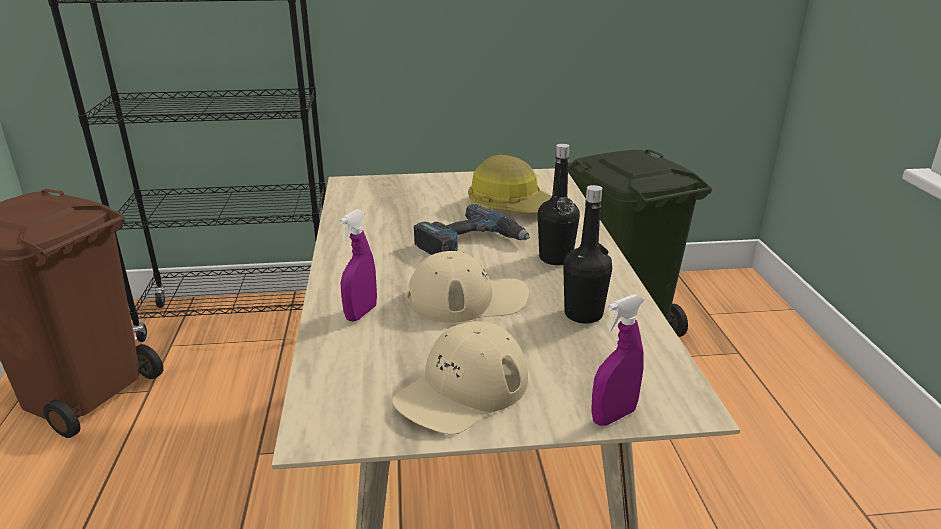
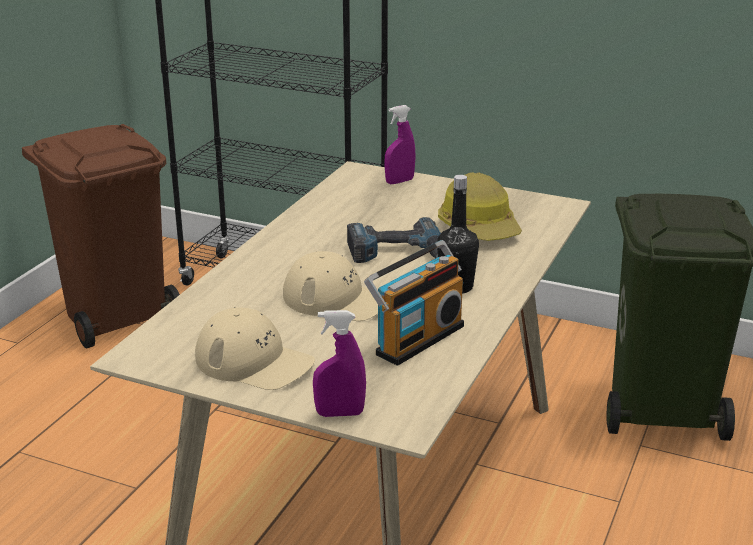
camera: 30 degrees right, 0 degrees up
(361, 313) = (245, 287): purple spray bottle -> purple spray bottle (399, 181)
(462, 390) = (254, 362): beige cap -> beige cap turned 135 degrees counterclockwise
(583, 314) = (416, 338): black bottle -> radio

